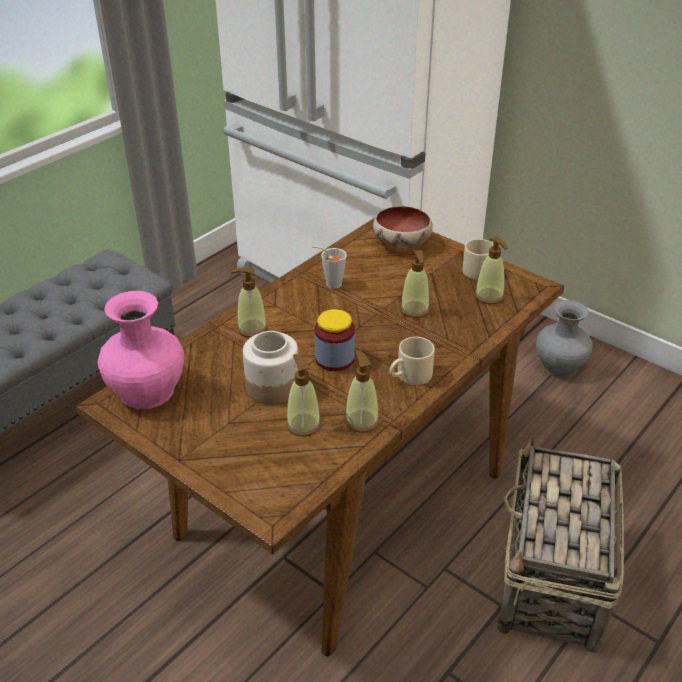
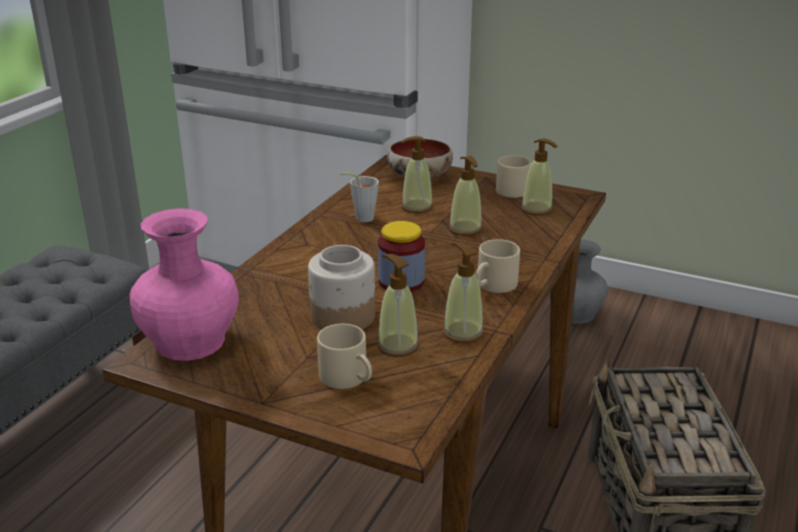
camera: 15 degrees left, 10 degrees down
(252, 328) = (291, 267): soap dispenser -> soap dispenser (416, 207)
(252, 449) = (349, 378): none -> beige mug

